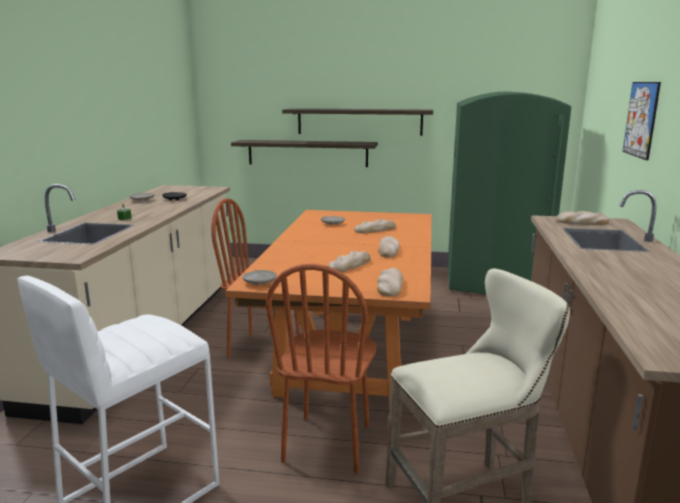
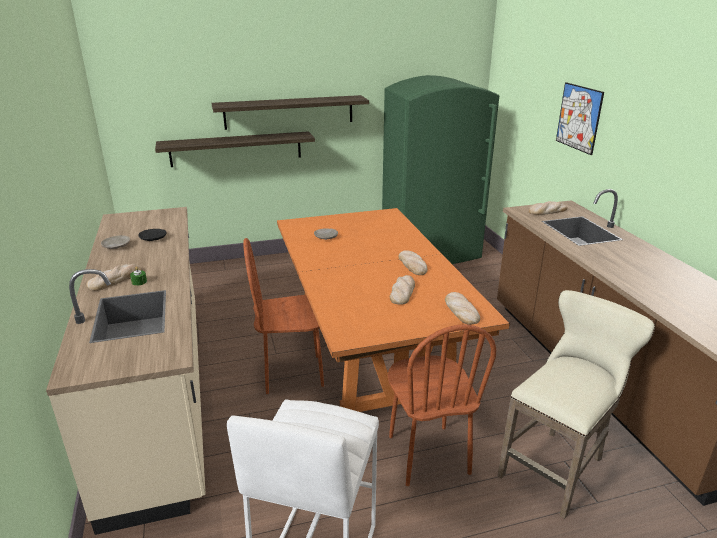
camera: 25 degrees left, 10 degrees up
(259, 282) = (351, 333): beige plate -> none
(375, 230) = (373, 239): bread -> bread (115, 279)

